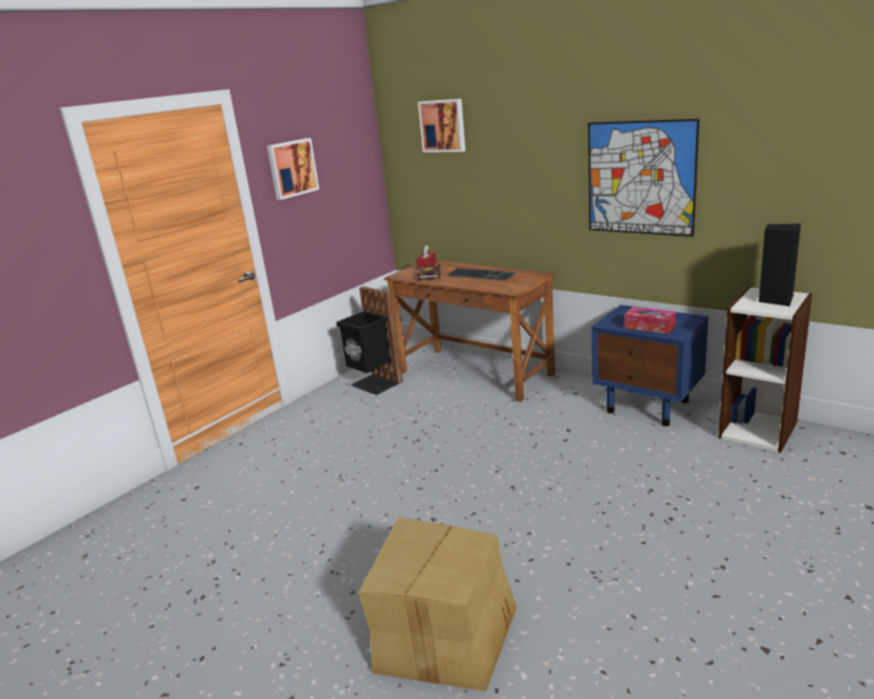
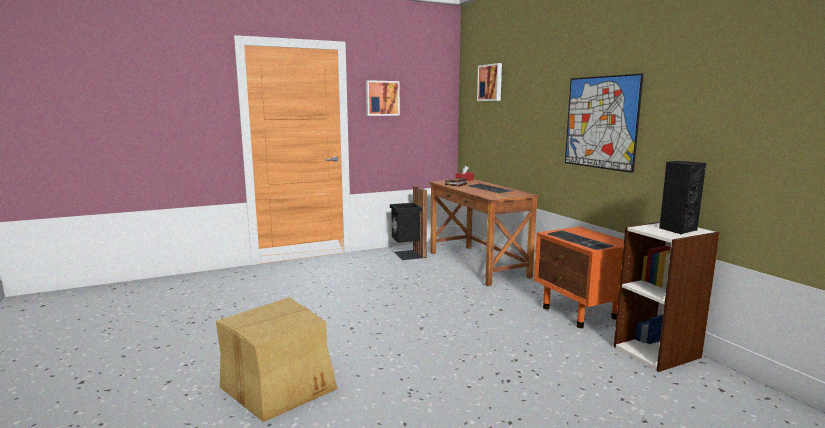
camera: 25 degrees right, 10 degrees down
(649, 327) = (579, 240): tissue box -> keyboard
(649, 406) = (580, 313): blue nightstand -> orange nightstand

